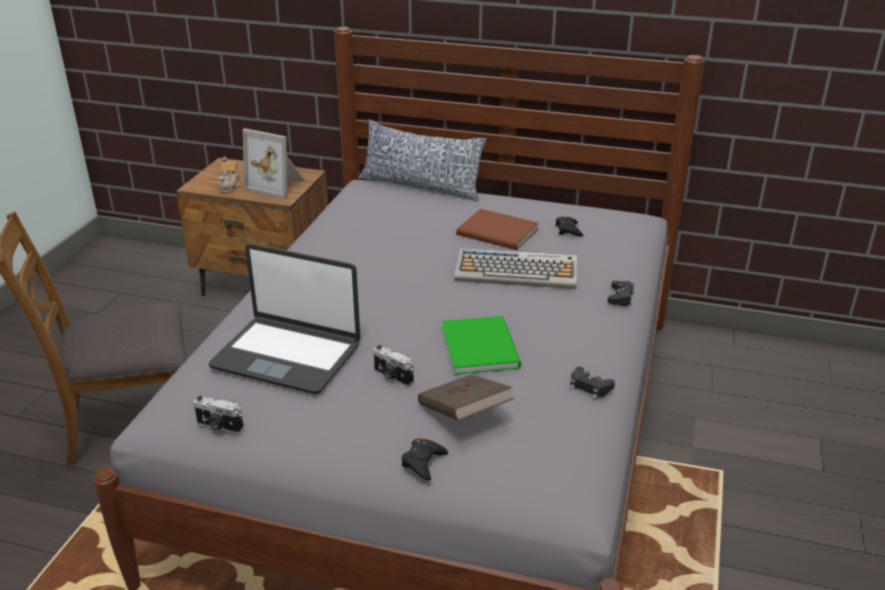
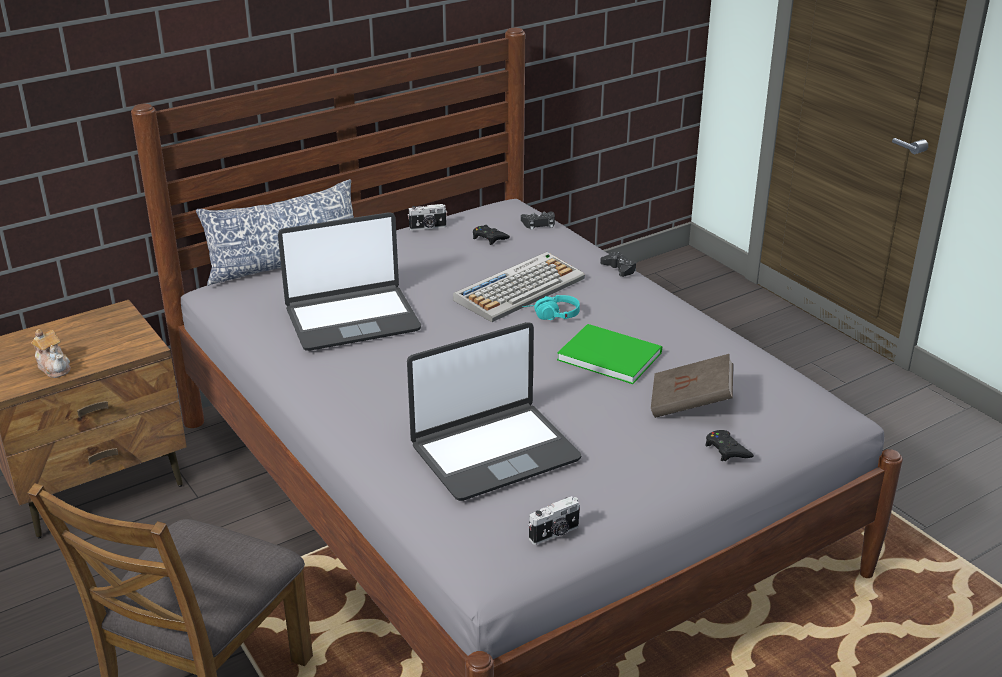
camera: 50 degrees left, 0 degrees up
(278, 185) = (109, 338): picture frame -> none
(382, 234) = (352, 319): none -> laptop
(392, 377) = (598, 414): camera -> camera (428, 227)
(498, 233) = (444, 267): brown book -> none
(499, 299) = (551, 316): none -> turquoise headphones
(589, 387) = (718, 338): black game controller -> black game controller (539, 224)

